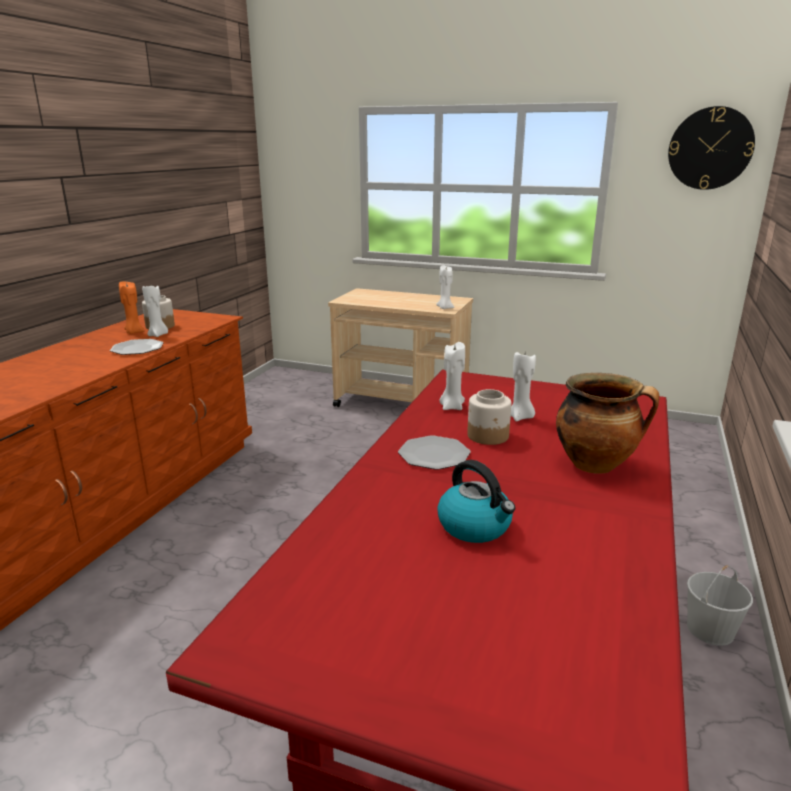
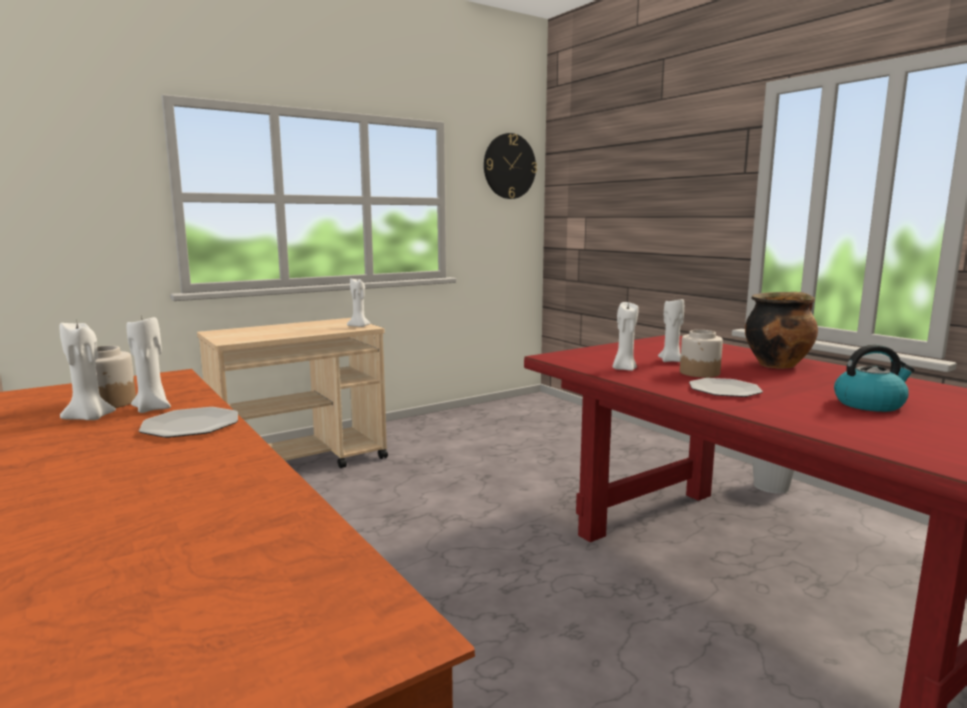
camera: 55 degrees left, 10 degrees down
(134, 332) = (89, 418): orange candle -> white candle

